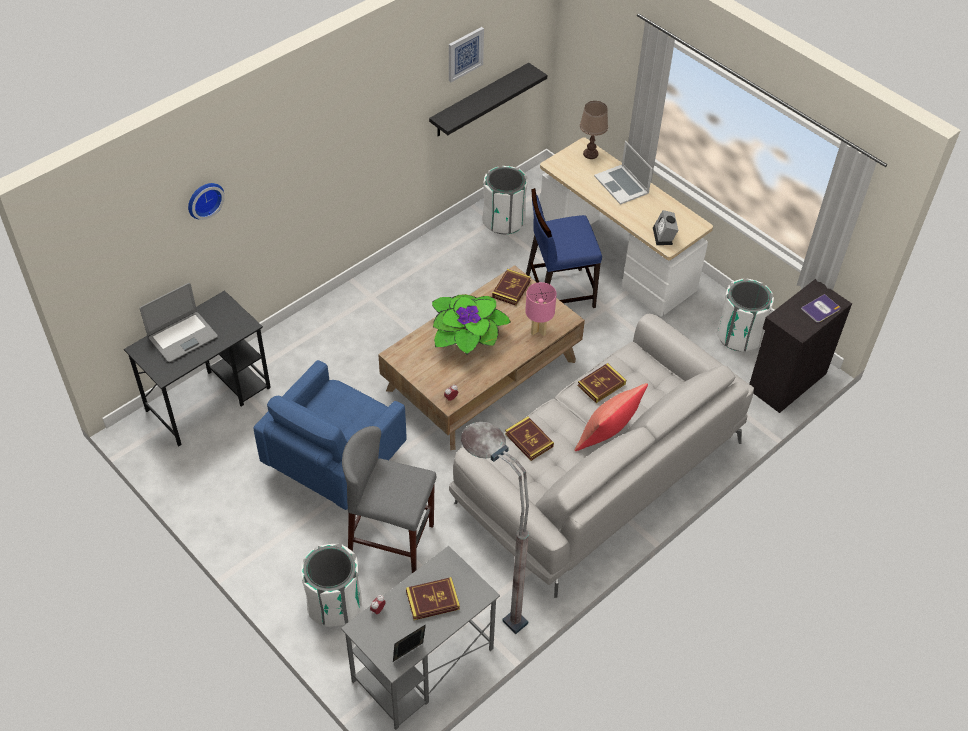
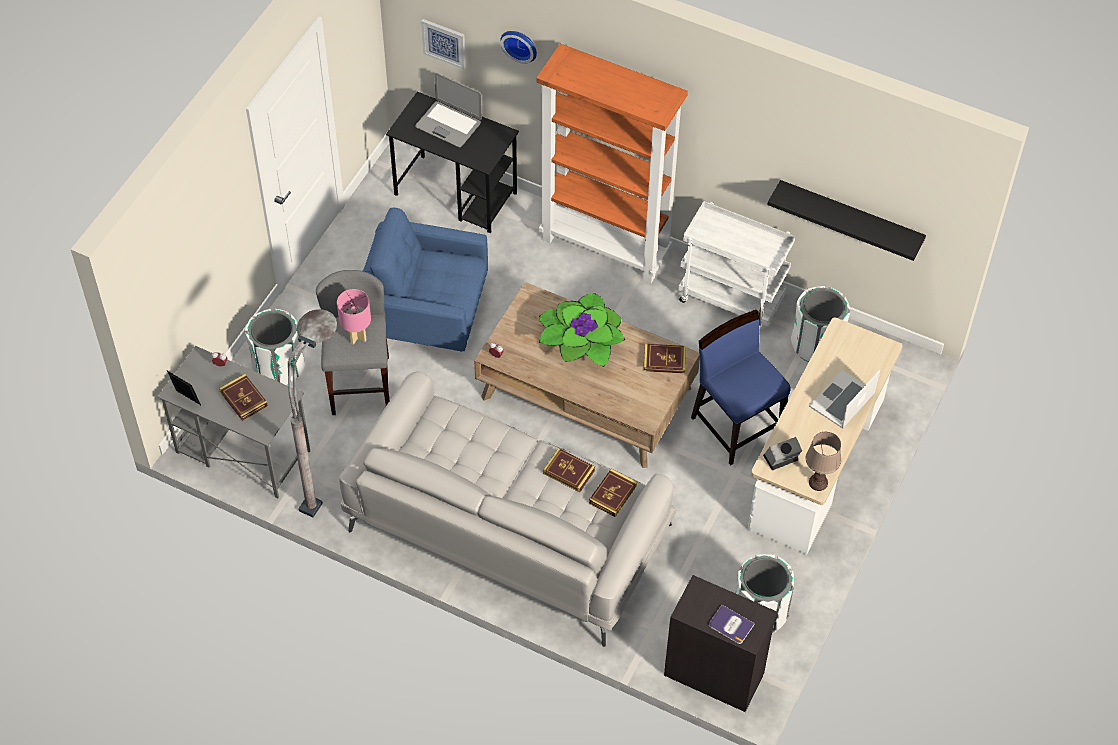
camera: 70 degrees right, 5 degrees up
(334, 313) = (606, 246): none -> orange bookcase
(433, 253) = (732, 299): none -> white cart
(465, 54) = (837, 158): picture -> picture (444, 43)
(529, 440) = (471, 431): book -> book (612, 494)
(538, 330) = (619, 399): pink table lamp -> pink table lamp (357, 337)
(590, 154) = (876, 358): brown table lamp -> brown table lamp (818, 482)
(607, 436) = (506, 495): red pillow -> none

